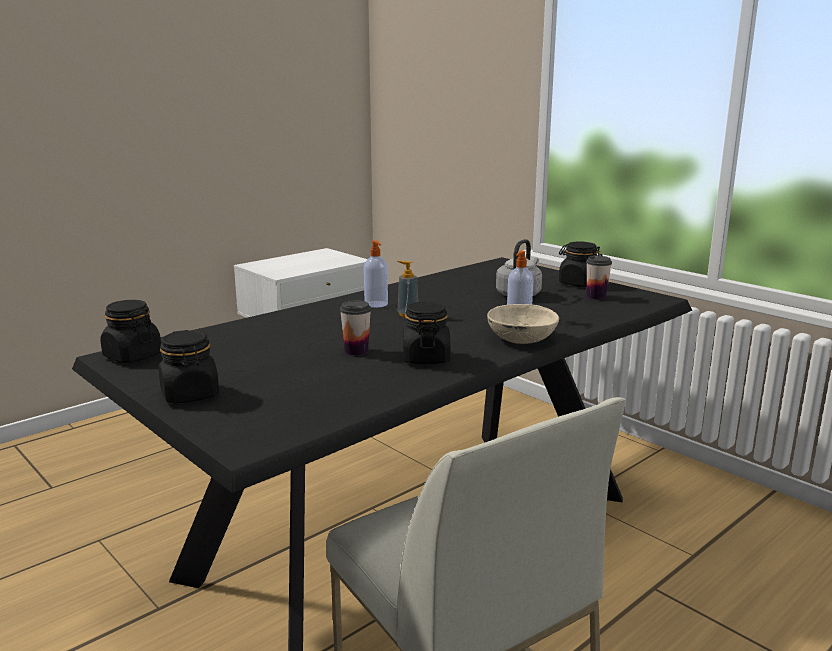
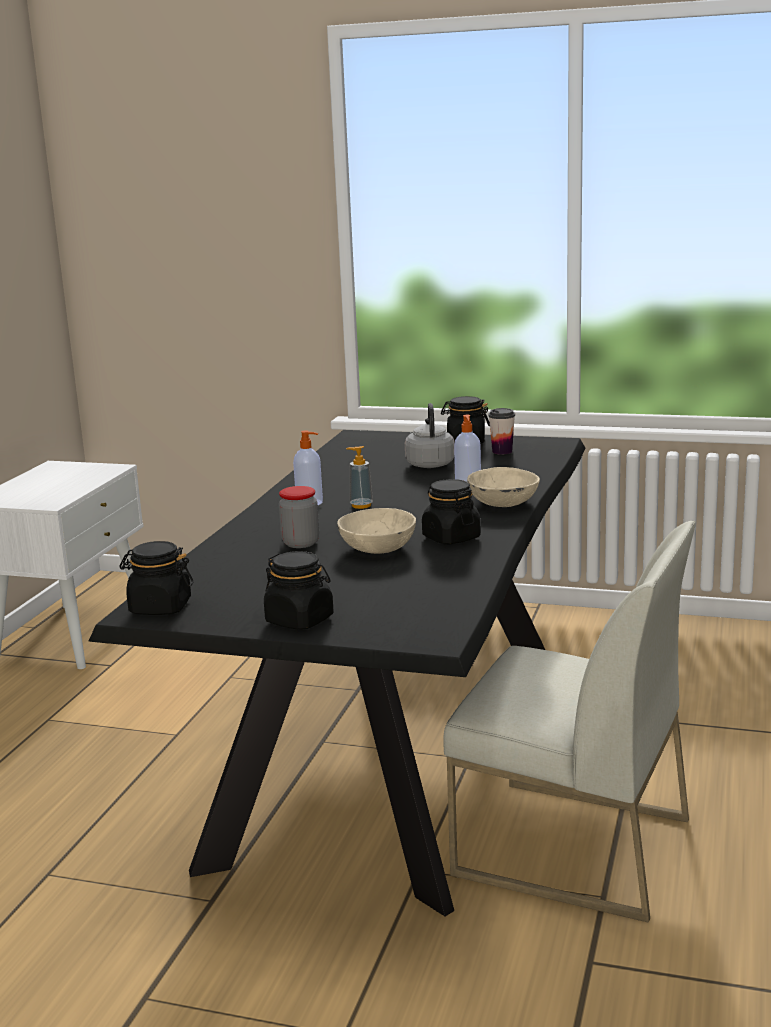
camera: 30 degrees left, 0 degrees up
(311, 333) = (300, 543): none -> jar
(356, 351) = (378, 547): cup -> beige bowl

